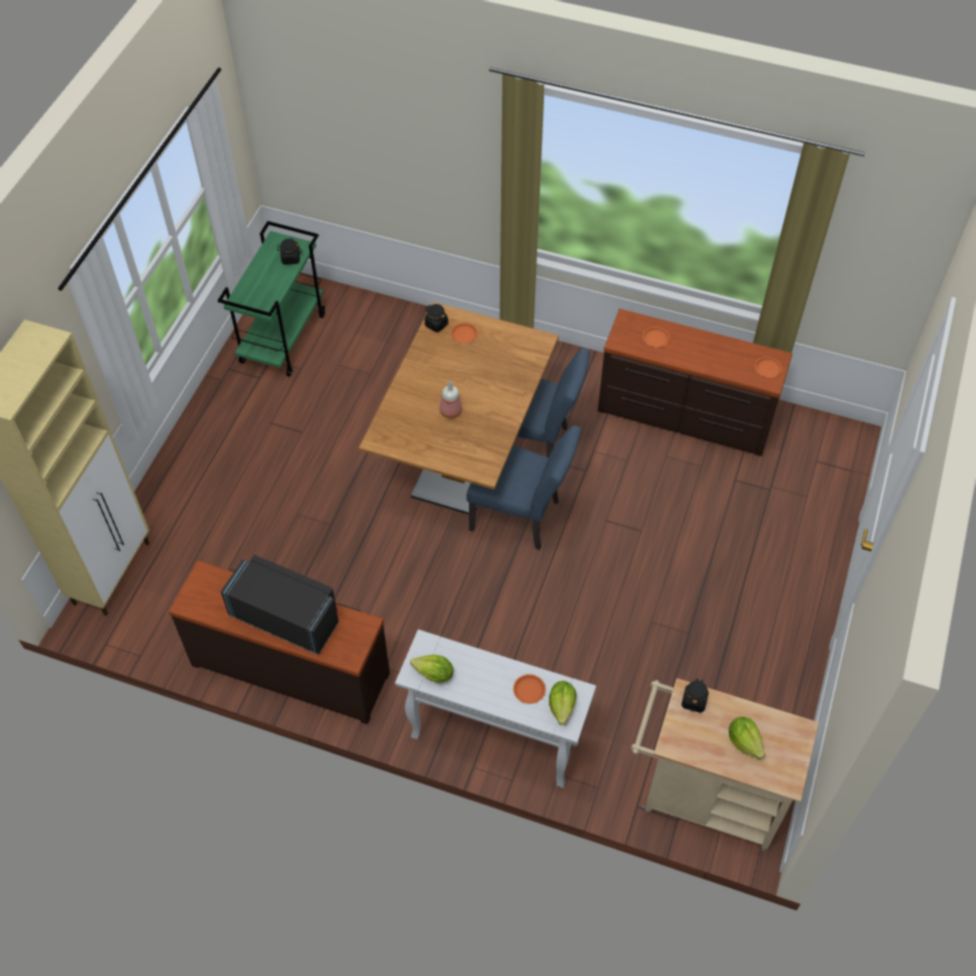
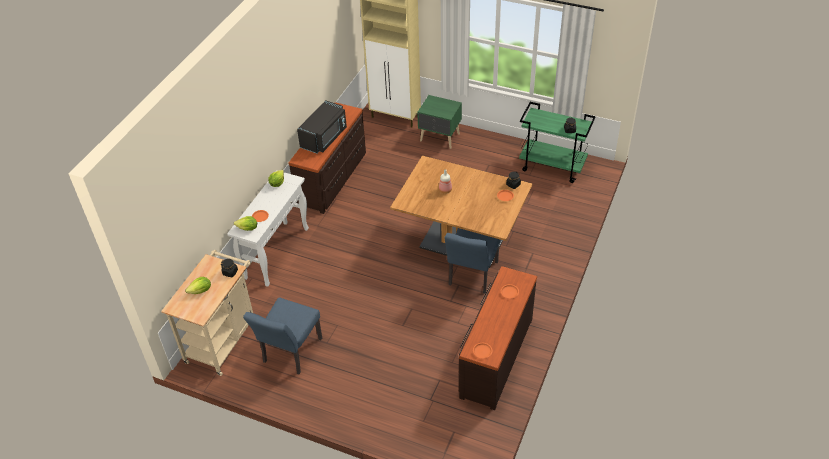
camera: 95 degrees right, 10 degrees down
(188, 496) = (440, 138): none -> green nightstand
(521, 517) = (416, 269): blue chair -> blue chair (290, 354)

